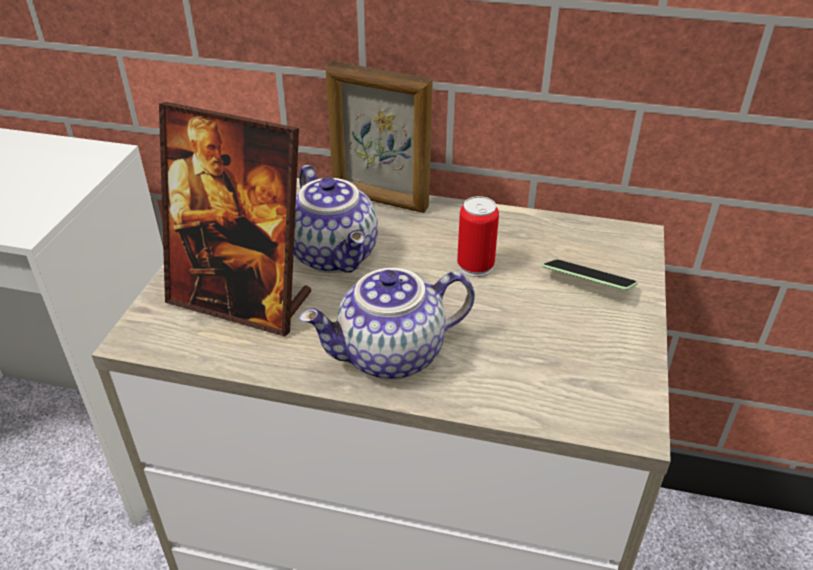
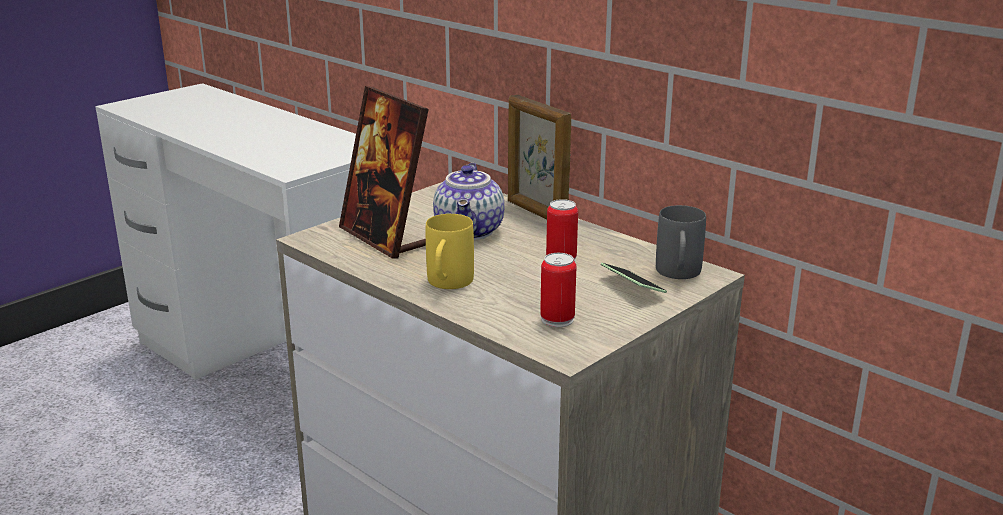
camera: 30 degrees right, 15 degrees down
(391, 357) = (447, 284): teapot -> yellow mug
(565, 368) = (557, 319): none -> can
(609, 248) = (678, 275): none -> grey mug

